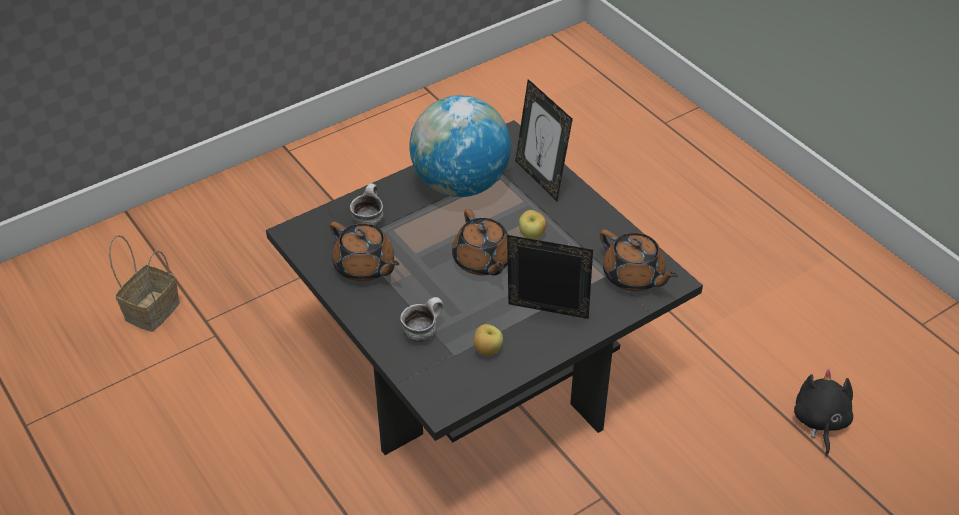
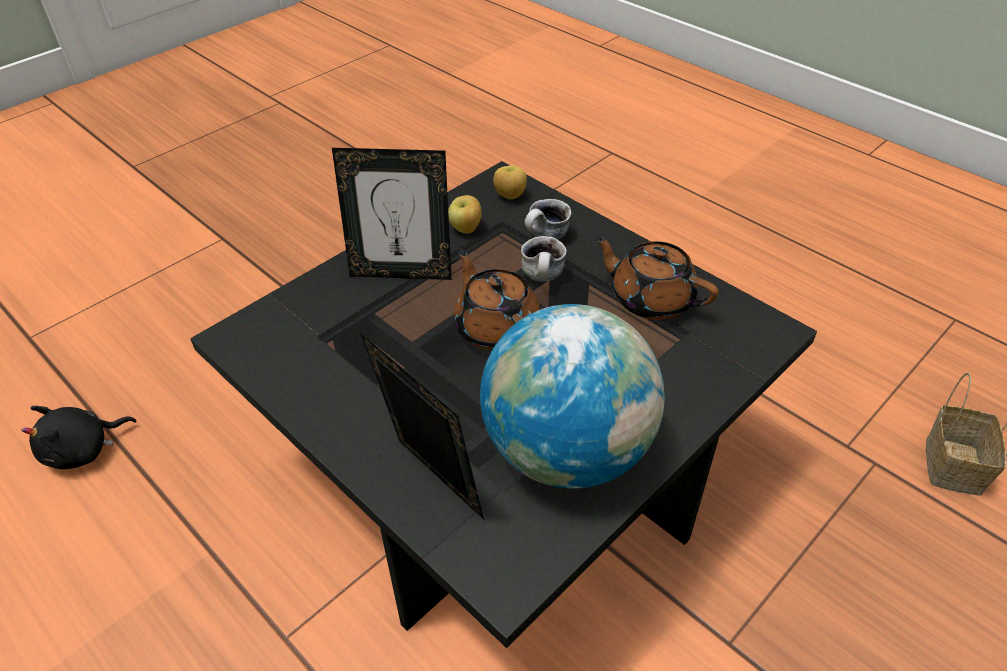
camera: 170 degrees right, 0 degrees up
(368, 219) = (683, 366): mug -> mug (544, 278)
(532, 235) = (433, 375): apple -> apple (510, 196)
(634, 277) = (285, 335): brown teapot -> none
(820, 422) = (83, 450): black plush toy -> black plush toy turned 60 degrees clockwise

